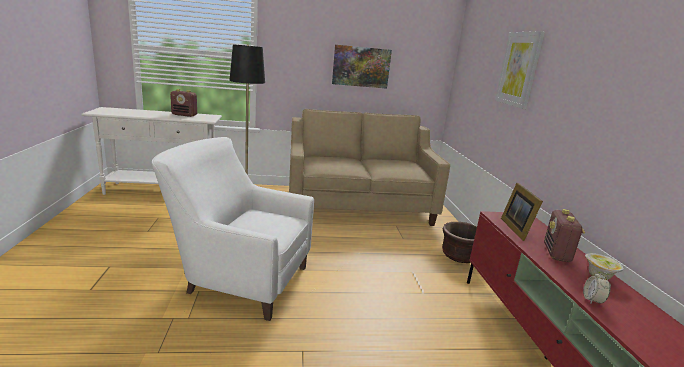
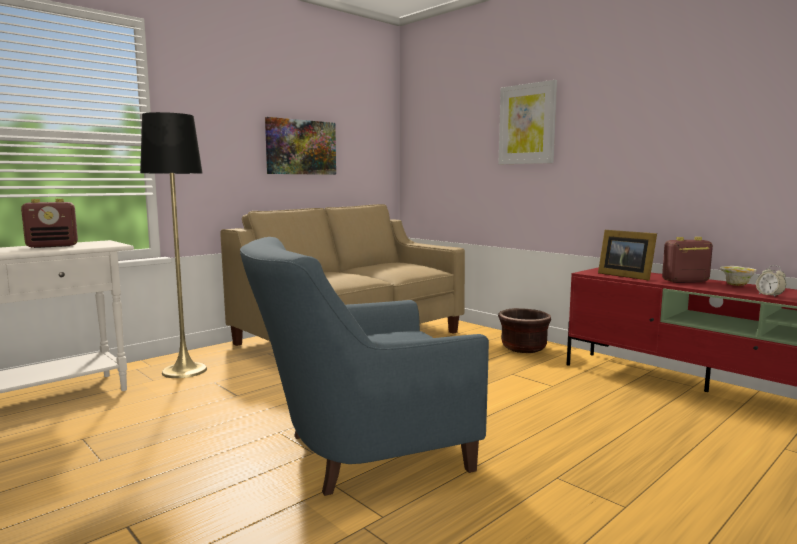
camera: 35 degrees left, 10 degrees down
(237, 279) = (358, 453): white armchair -> blue armchair
(557, 253) = (685, 281): radio -> radio turned 105 degrees clockwise

